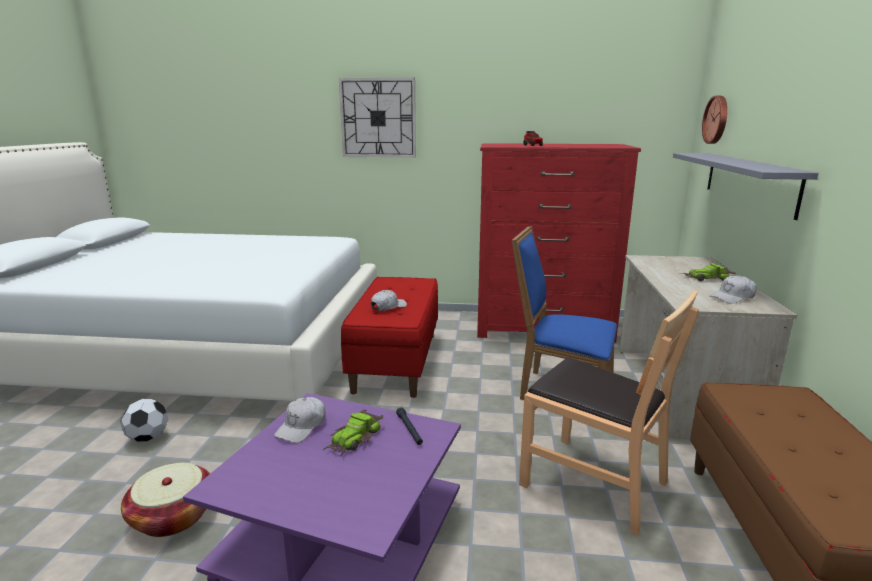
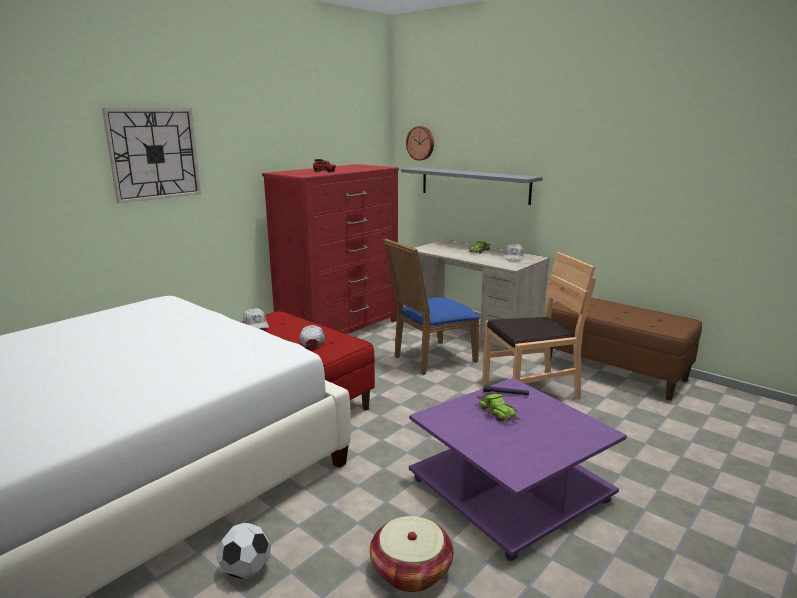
camera: 55 degrees left, 0 degrees up
(302, 427) = (463, 428): white cap -> white cap (256, 325)

